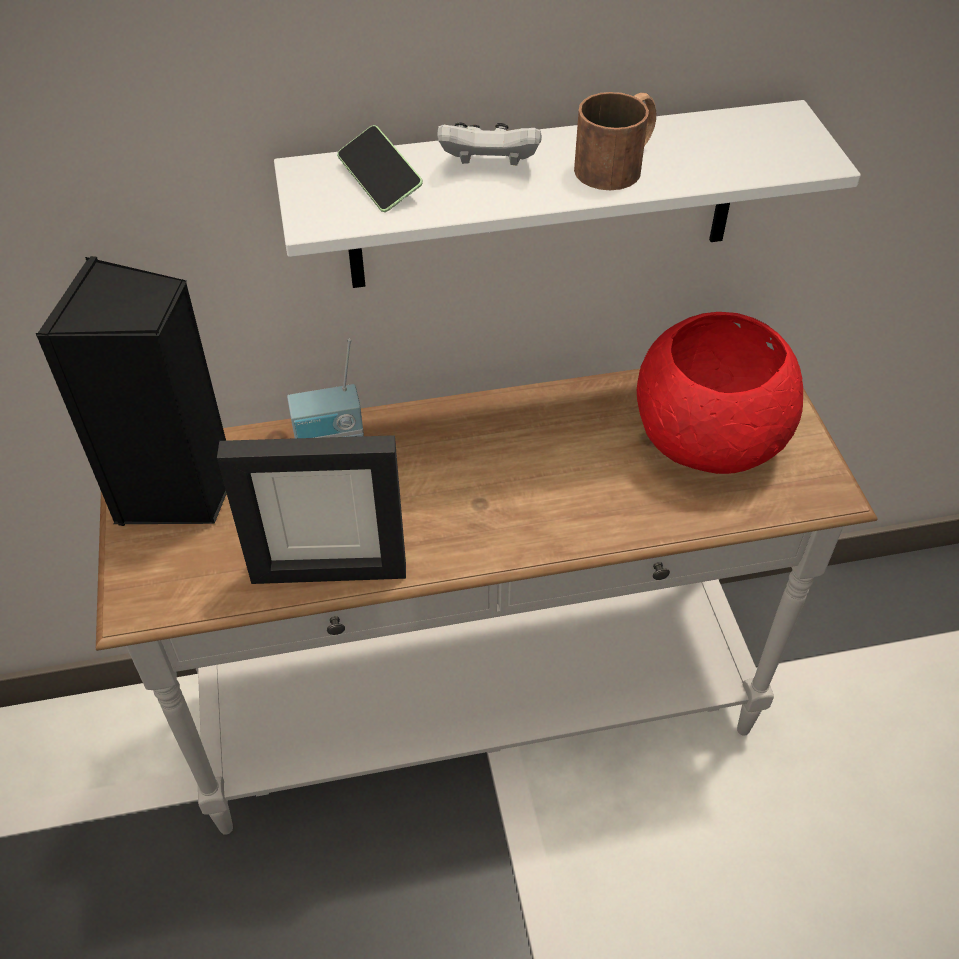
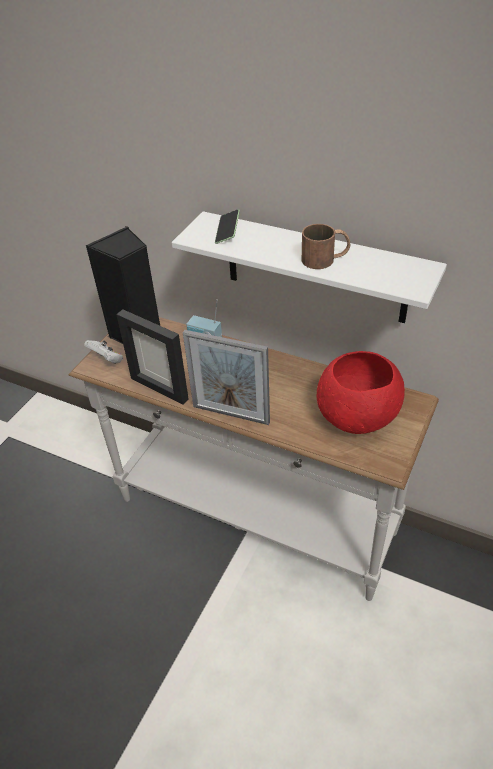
camera: 40 degrees right, 5 degrees down
(489, 166) = (274, 241): white game controller -> white game controller (107, 360)
(510, 548) = (231, 414): none -> picture frame

